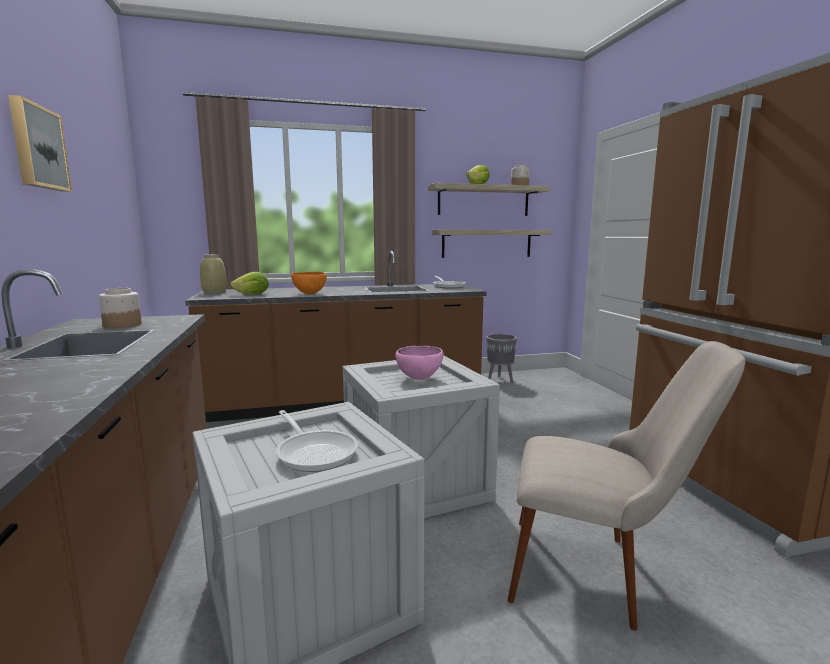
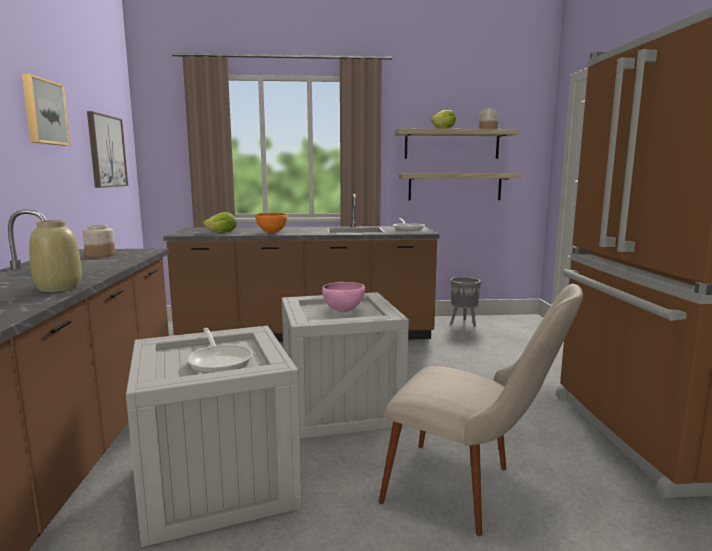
camera: 10 degrees right, 0 degrees up
(109, 202) = (106, 151): none -> picture
(214, 292) = (192, 230): beige vase -> beige vase (59, 288)

